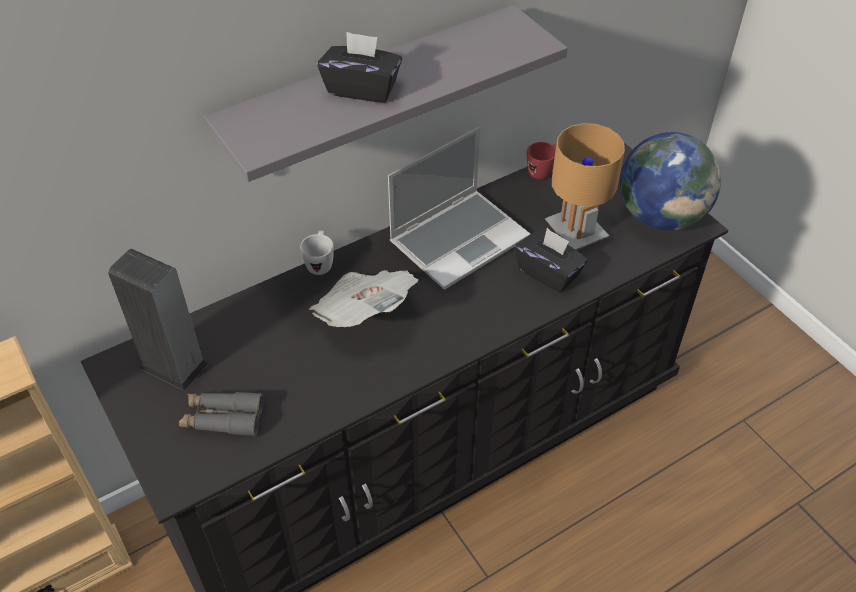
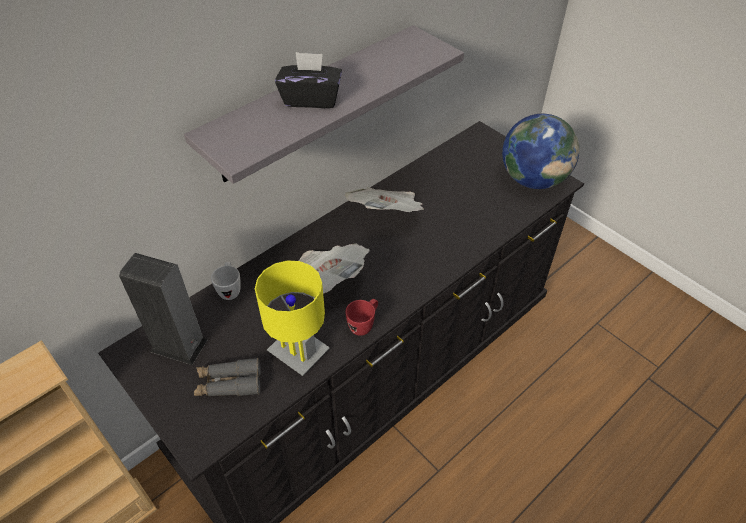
camera: 10 degrees left, 0 degrees up
(312, 394) = (298, 352): none -> yellow table lamp
(320, 264) = (282, 247): white mug -> white mug (230, 289)
(459, 239) = (387, 214): laptop -> newspaper
(543, 171) = (438, 156): red mug -> red mug (364, 325)
(548, 272) = (461, 231): black tissue box -> none
(576, 231) = (474, 198): brown table lamp -> none

